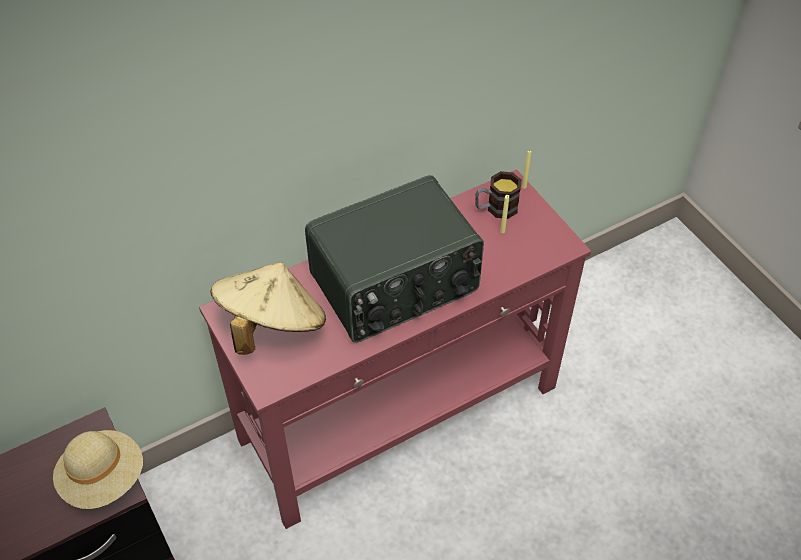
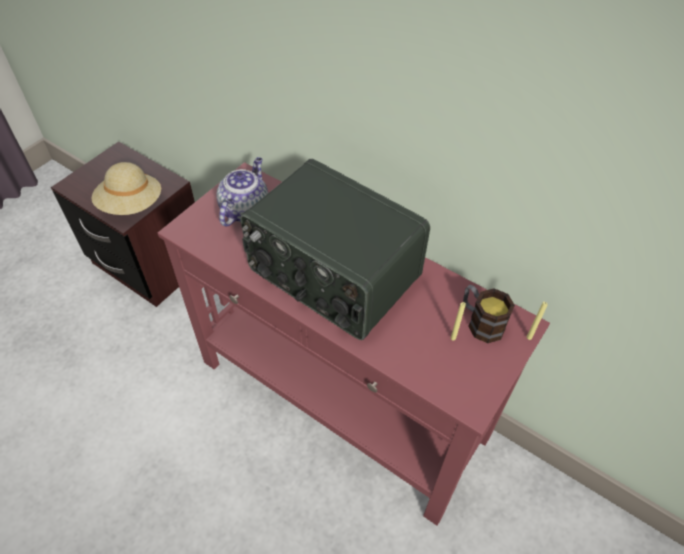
camera: 65 degrees right, 0 degrees up
(271, 326) = (245, 209): beige hat -> teapot

